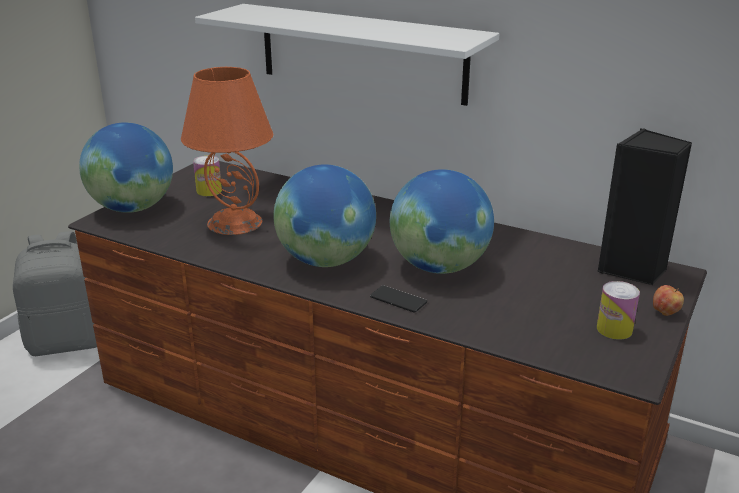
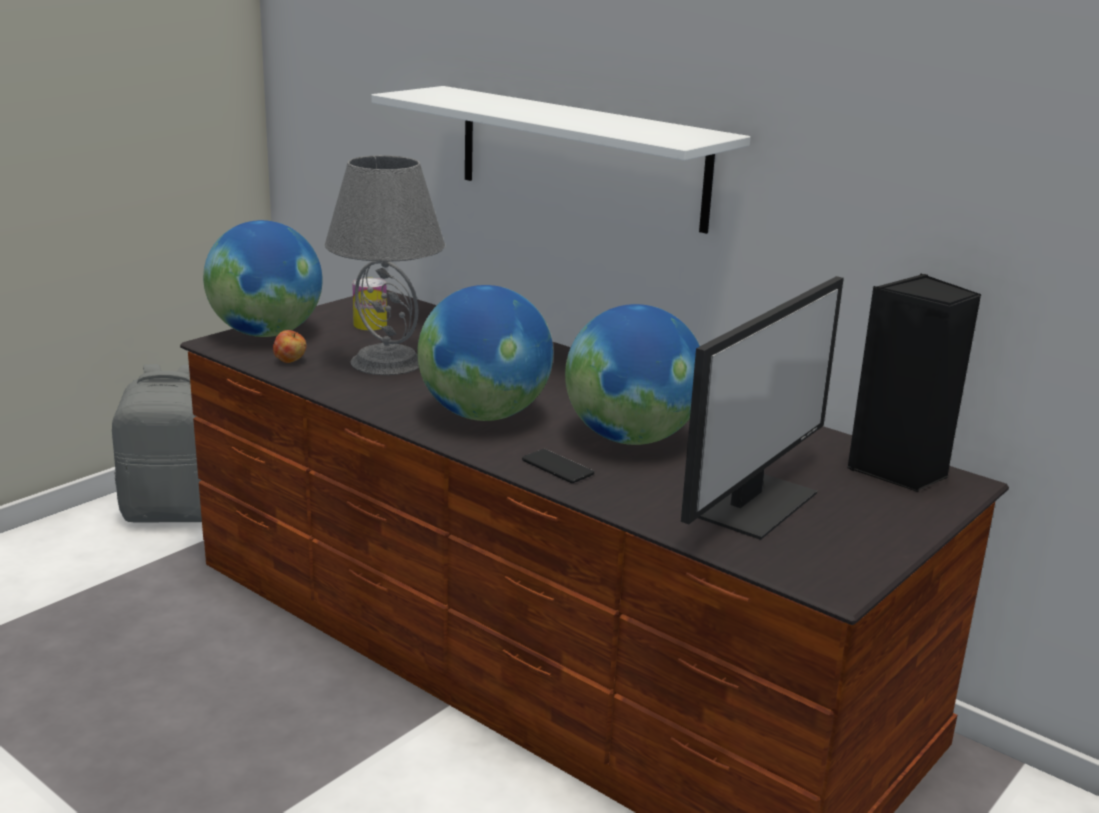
camera: 10 degrees right, 5 degrees down
(234, 223) = (385, 362): orange table lamp -> grey table lamp
(547, 310) = (752, 502): none -> monitor
(614, 329) = (834, 534): can -> none
(665, 312) = (918, 524): apple -> apple (290, 361)

